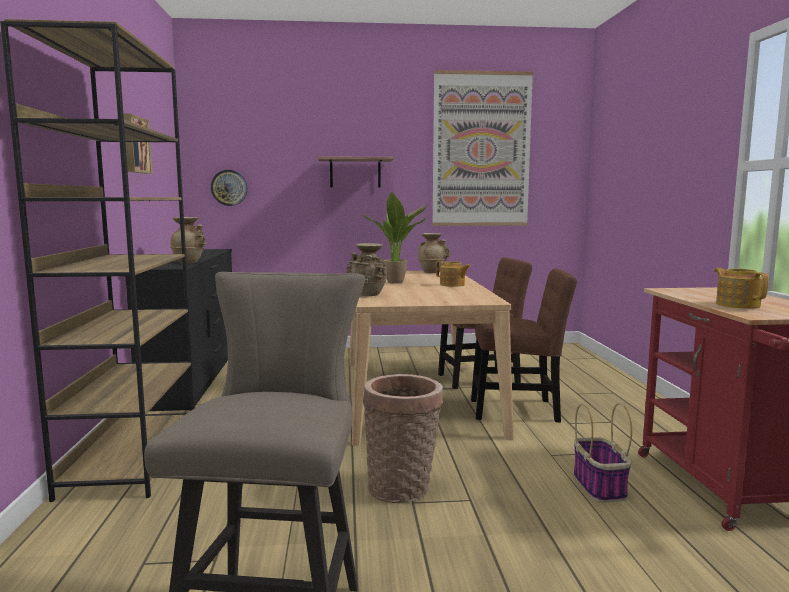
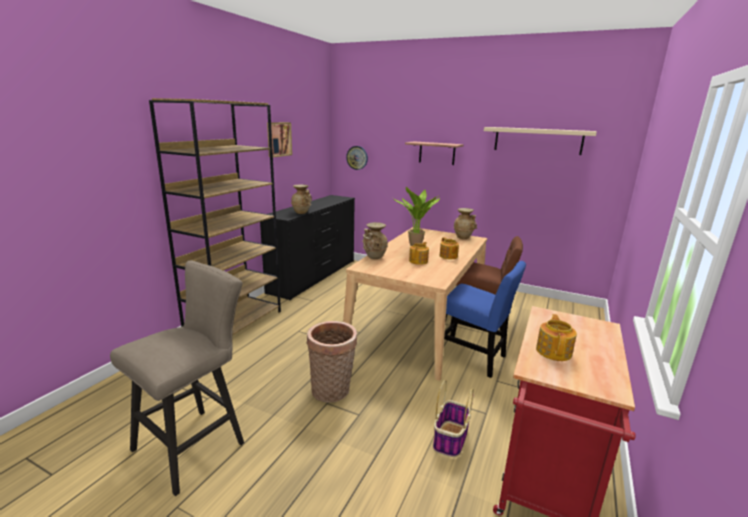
camera: 30 degrees right, 10 degrees up
(429, 291) = (419, 261): none -> teapot
(481, 150) = (537, 140): picture -> beige shelf
(519, 410) = (474, 358): brown chair -> blue chair

